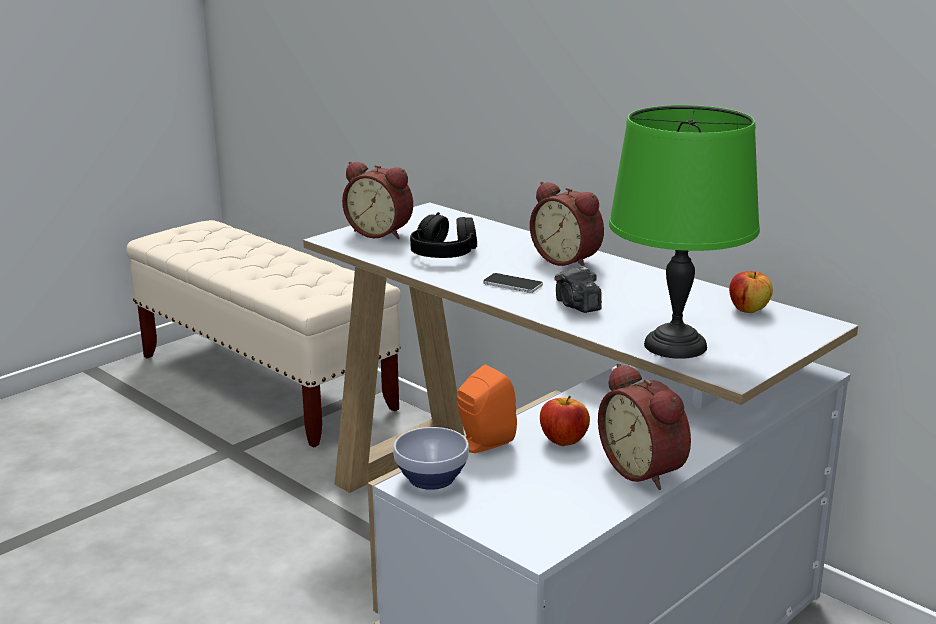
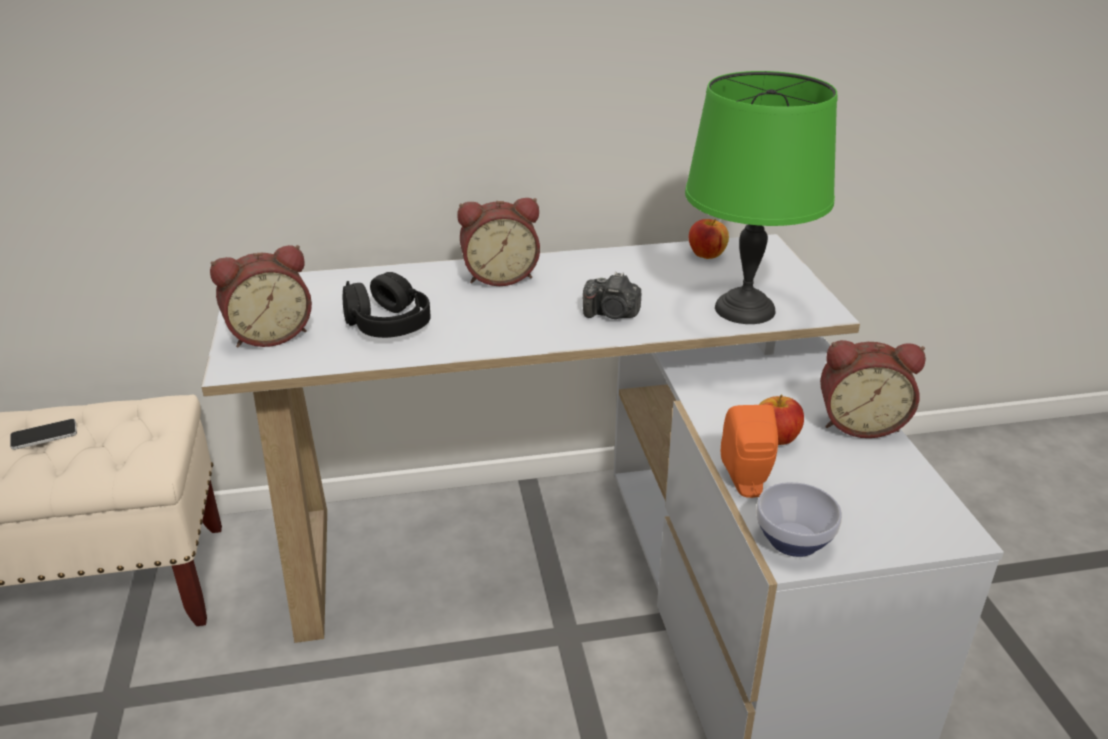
camera: 55 degrees left, 10 degrees up
(512, 284) = (520, 322): phone -> phone (44, 435)

